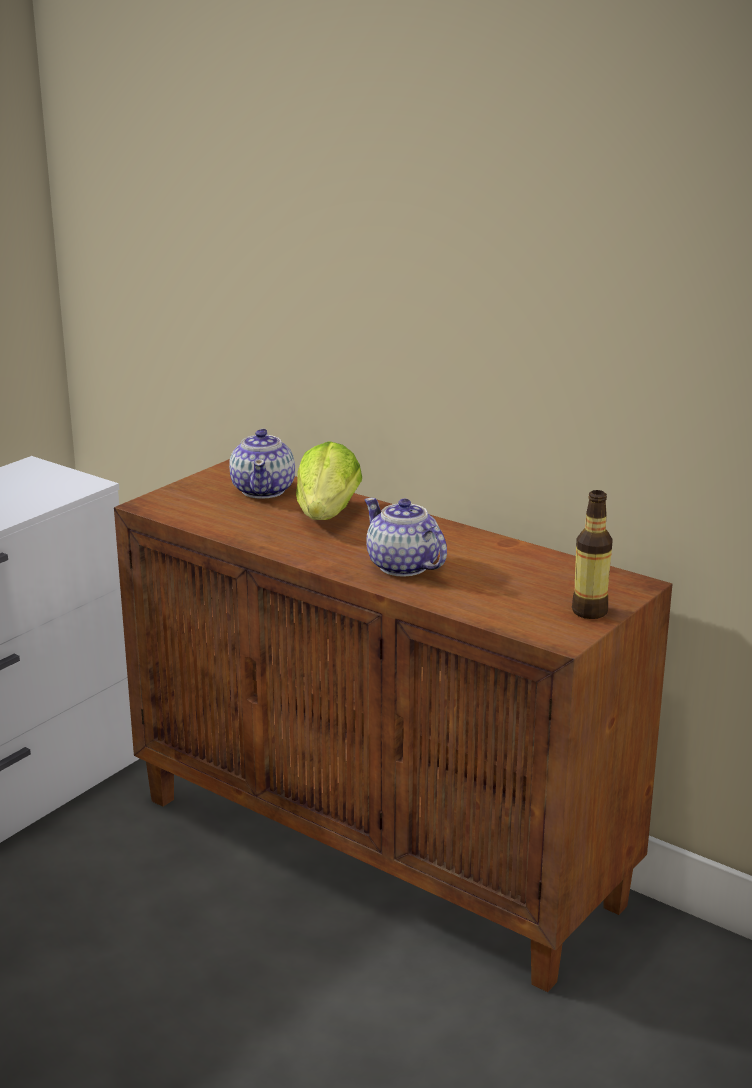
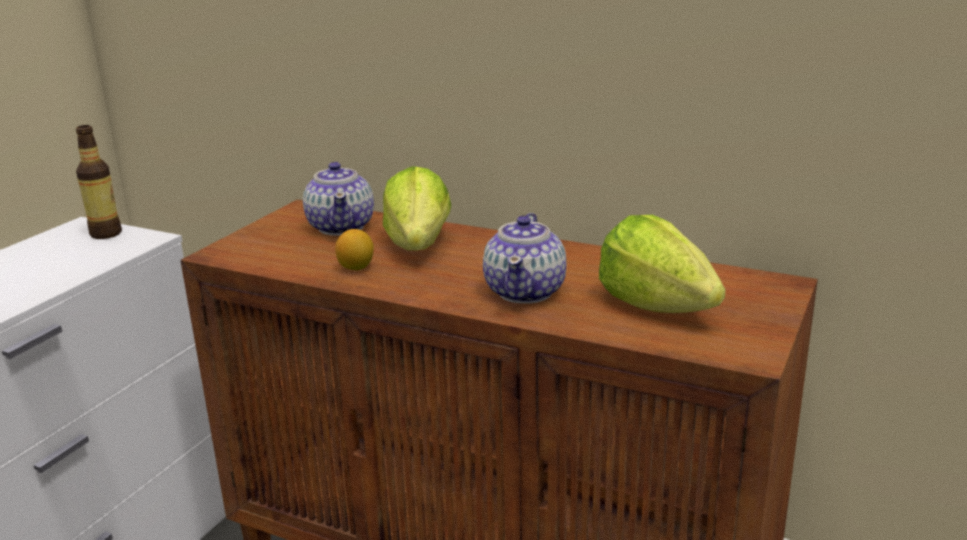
camera: 10 degrees left, 0 degrees up
(264, 530) = (356, 267): none -> lemon
(403, 566) = (526, 291): teapot -> teapot turned 120 degrees counterclockwise
(510, 590) = (656, 305): none -> lettuce
(589, 611) = (757, 319): bottle -> bottle (106, 233)

